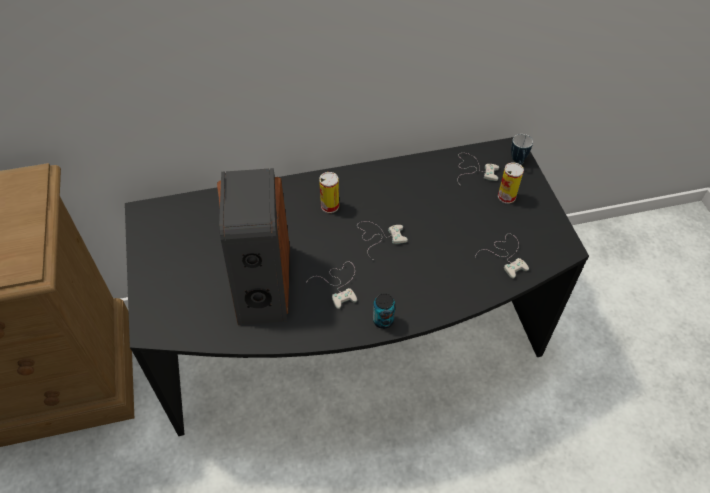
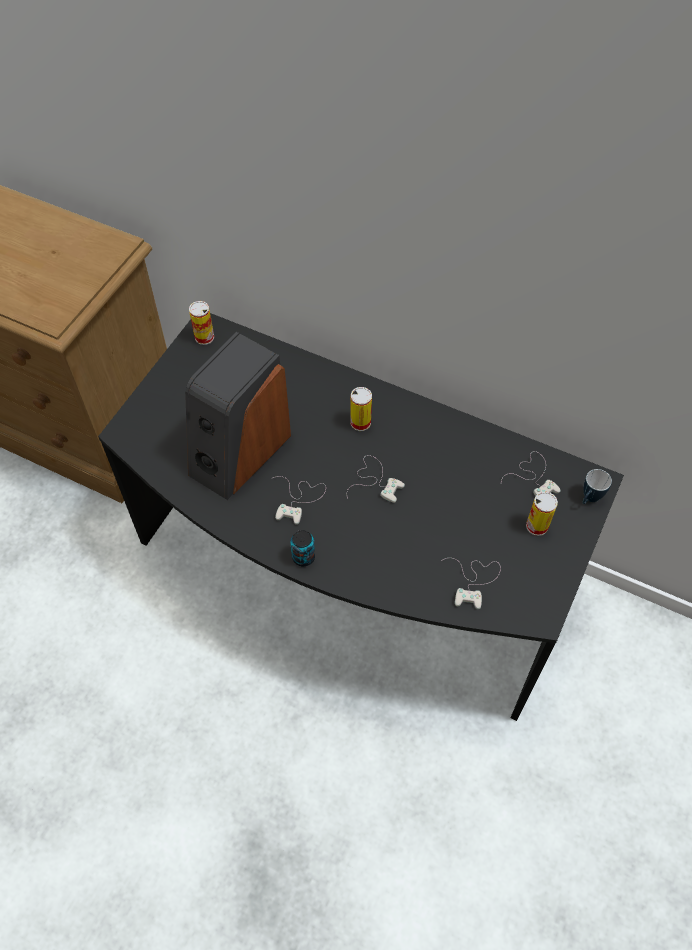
camera: 40 degrees right, 5 degrees up
(150, 220) = (204, 337): none -> can

